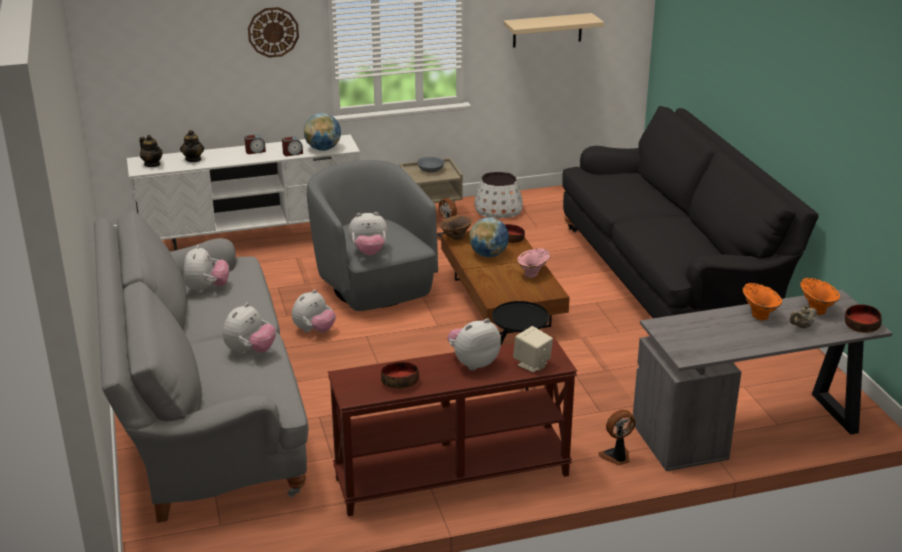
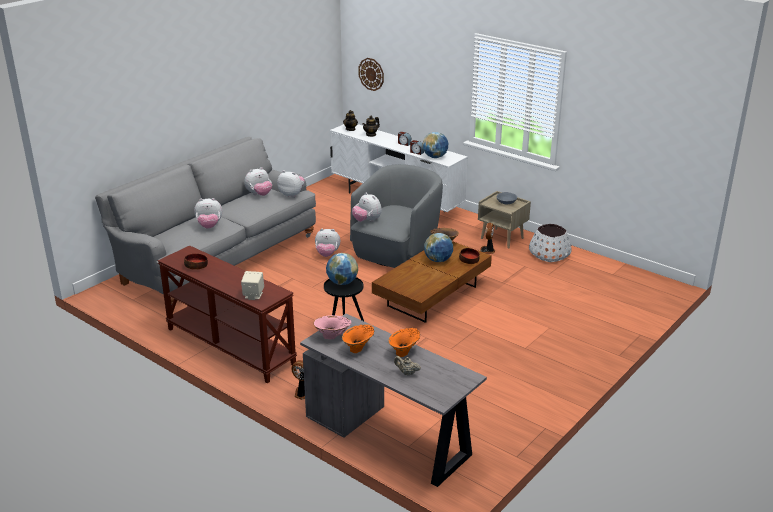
camera: 55 degrees right, 0 degrees up
(273, 32) = (440, 71): wall clock -> wall clock (371, 74)
(473, 363) = (237, 278): plush toy -> plush toy (292, 194)
(510, 315) = (342, 282): none -> globe
(533, 274) = (434, 282): pink vase -> pink vase (332, 337)
(547, 30) = (623, 131): beige shelf -> none
(669, 279) = (549, 345): black sofa -> none
(816, 309) = (441, 373): orange vase -> orange vase (359, 348)
(861, 325) = (438, 397): bowl -> none

